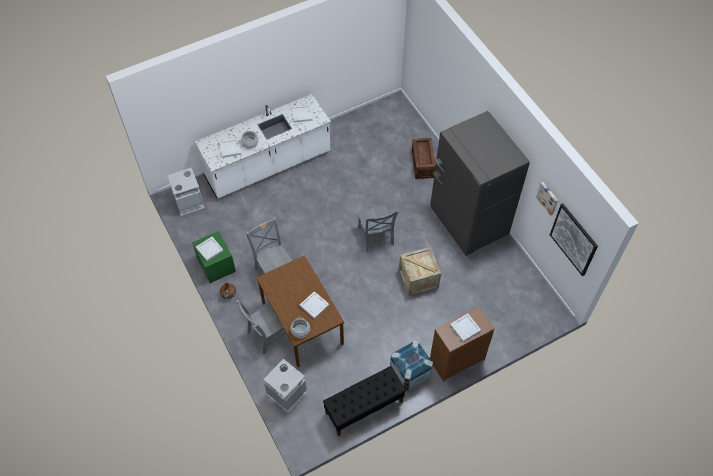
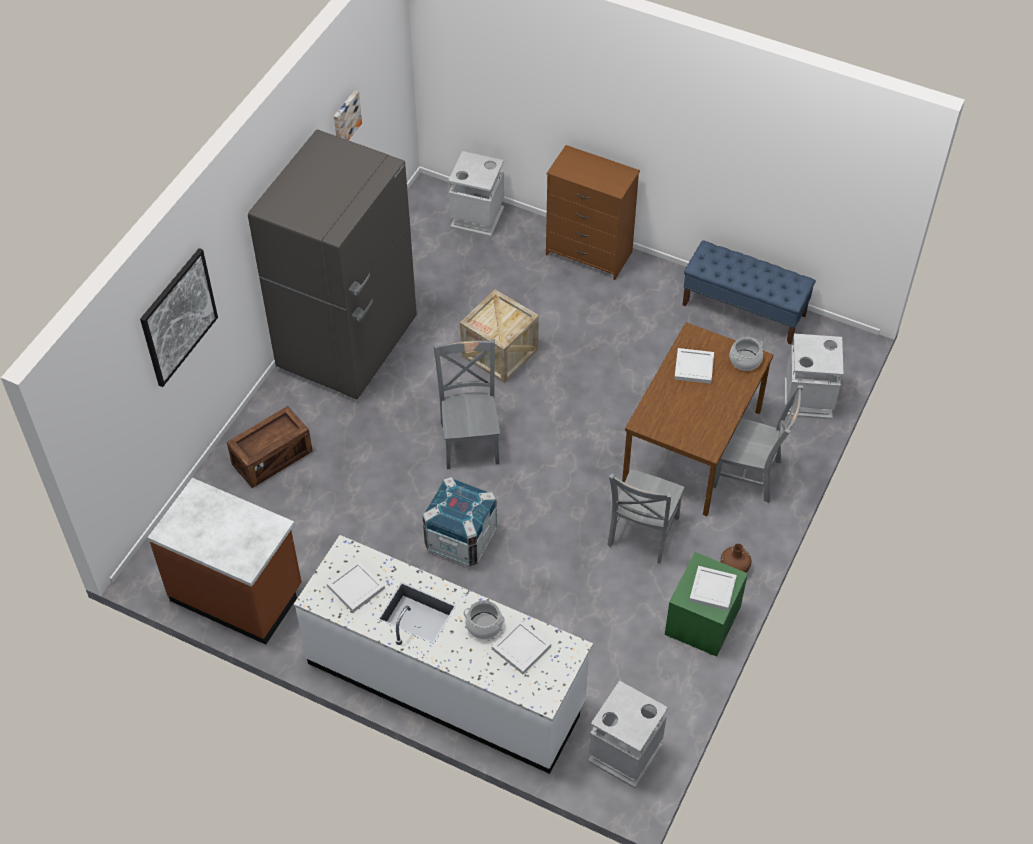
camera: 125 degrees left, 5 degrees down
(363, 123) = (237, 593): none -> brown counter
(364, 408) = (744, 310): black bench -> blue bench
(376, 237) = (470, 440): grey chair -> grey chair turned 45 degrees counterclockwise
(410, 372) = (651, 290): crate -> crate (461, 539)
(465, 327) = (591, 171): white tray -> none
(519, 323) = (476, 217): none -> grey trash can
(573, 239) = (385, 87): picture -> picture (178, 317)

